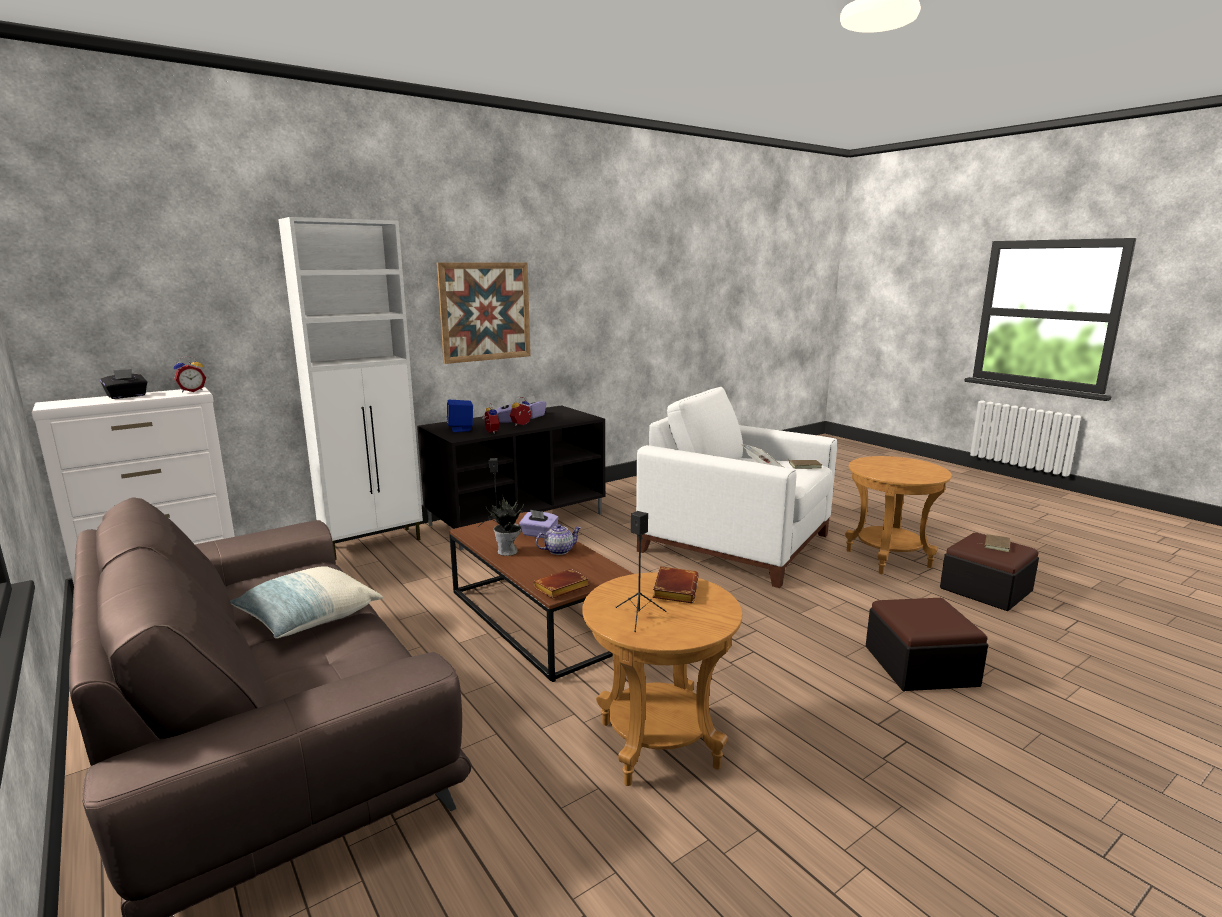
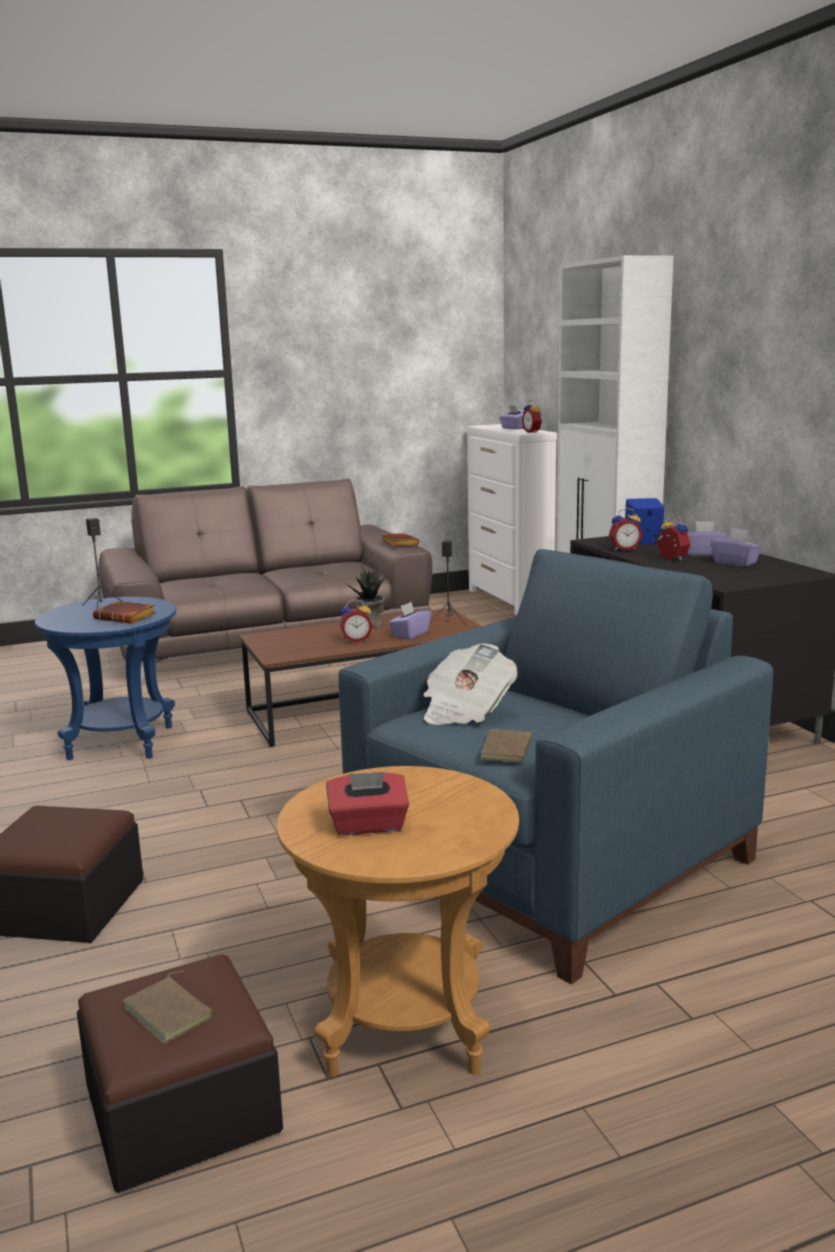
camera: 105 degrees right, 0 degrees up
(127, 396) = (514, 428): black tissue box -> purple tissue box
(308, 618) = (277, 577): pillow -> none
(485, 311) = (763, 382): picture -> none
(558, 551) = (356, 640): teapot -> alarm clock
(561, 589) = (265, 638): brown book -> brown book (398, 544)
(658, 744) = (121, 742): brown side table -> blue side table
(737, 543) = (548, 862): white armchair -> blue armchair
(914, 471) = (368, 826): none -> red tissue box

